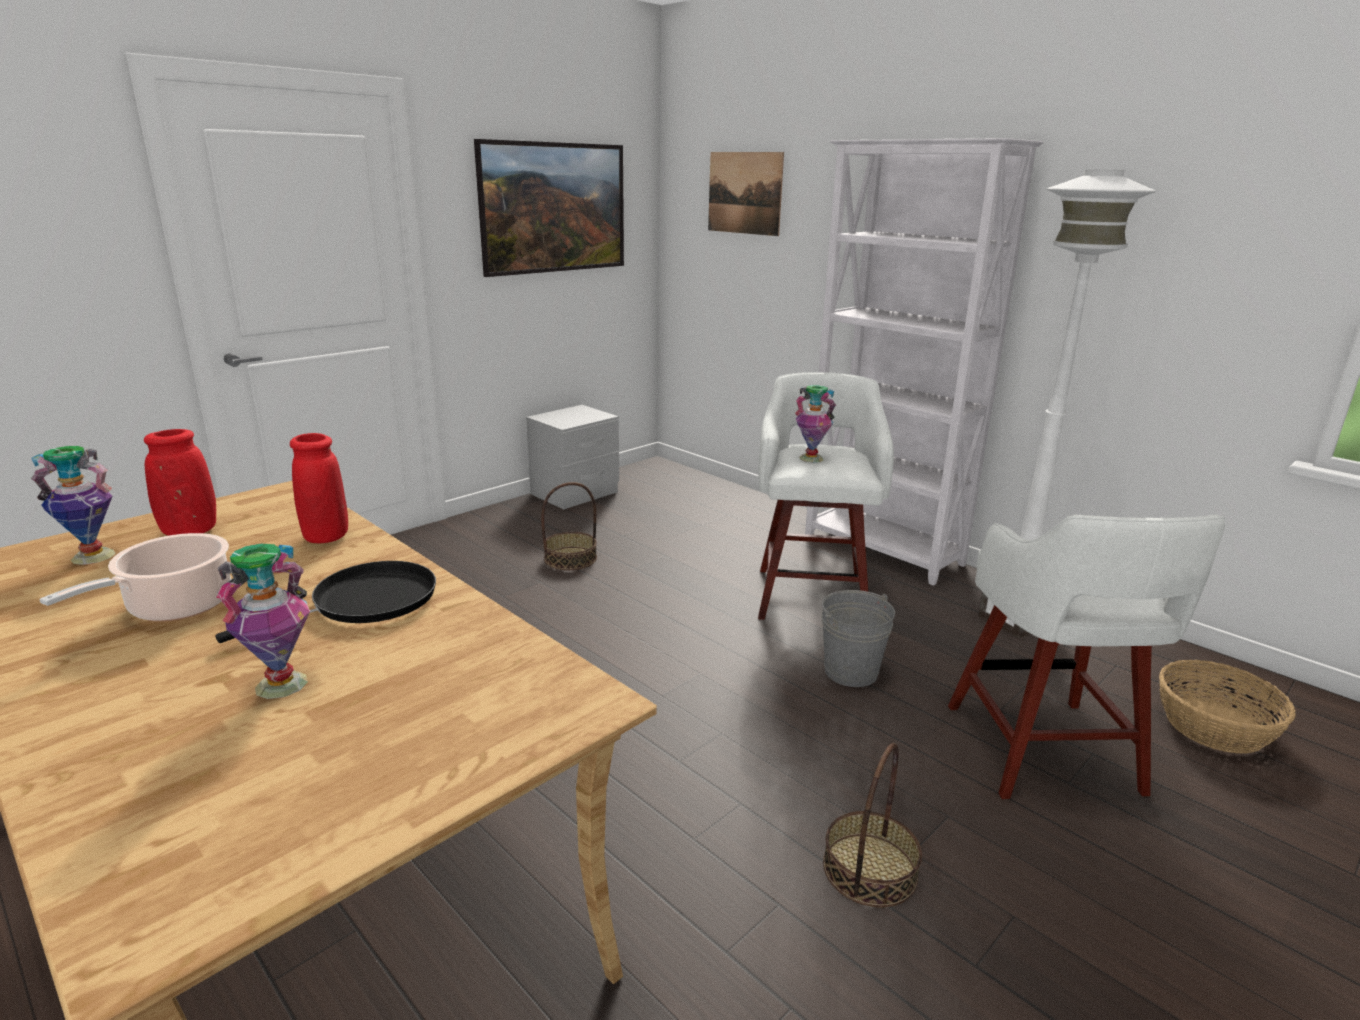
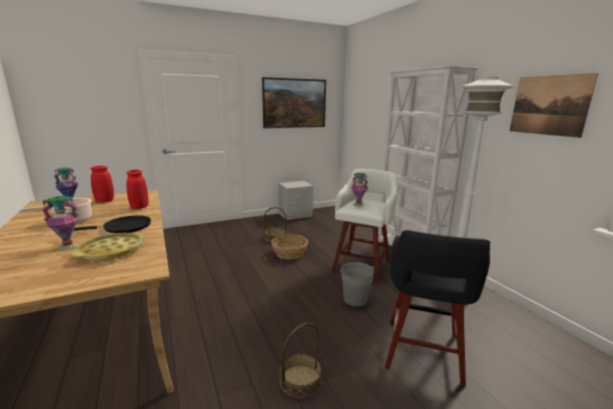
camera: 20 degrees right, 5 degrees down
(430, 673) = (112, 251): none -> yellow tray
(744, 193) = (370, 97): picture -> picture (549, 105)
(1044, 752) = (422, 353): white stool -> black stool
(1214, 725) = (530, 362): basket -> basket (290, 253)

